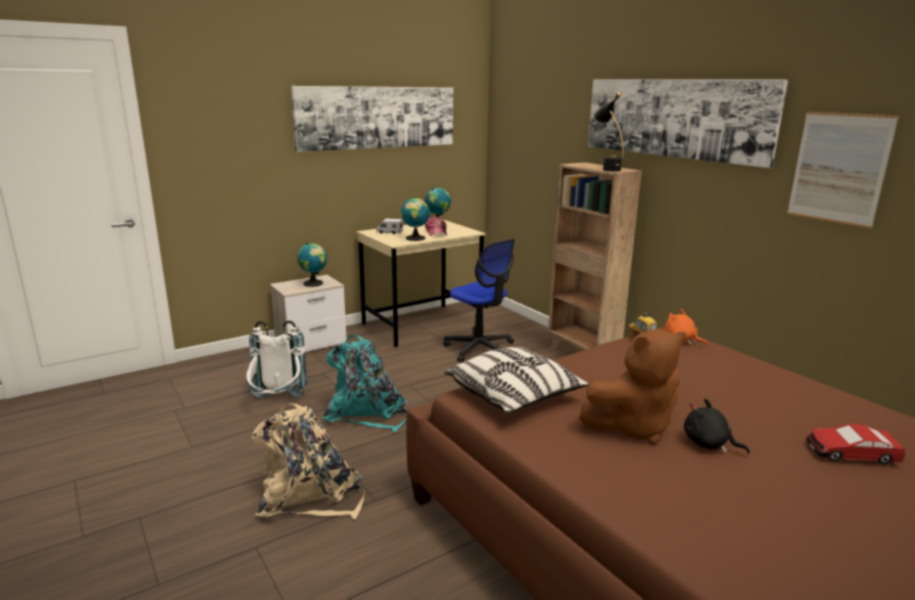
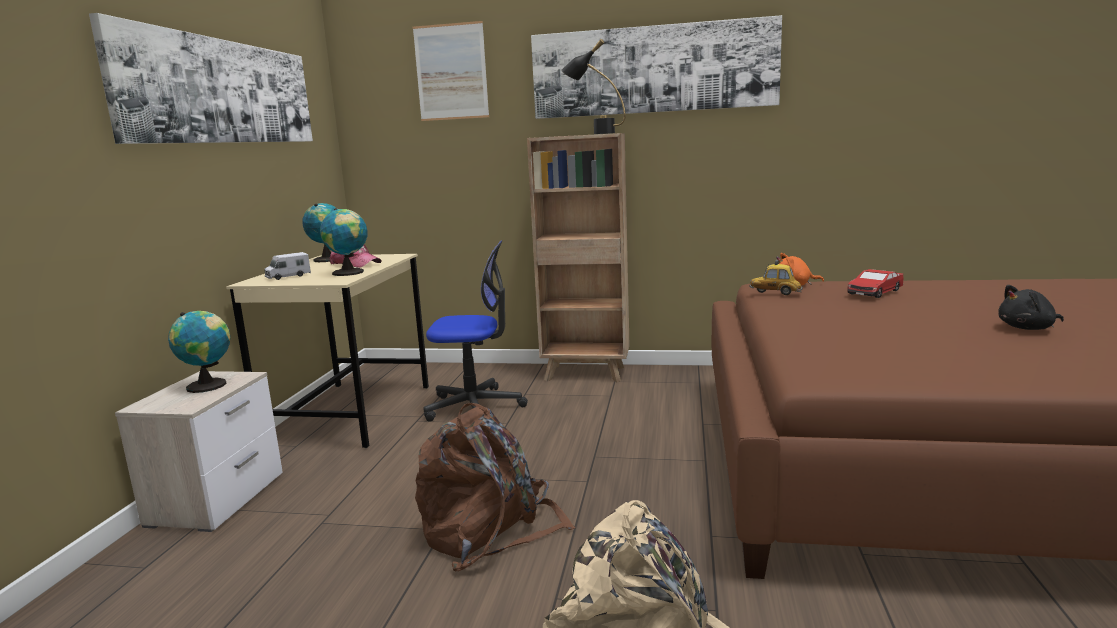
camera: 45 degrees left, 5 degrees down
(277, 404) = (334, 599): white backpack -> none
(366, 412) = (490, 531): turquoise backpack -> brown backpack
(514, 396) = (846, 360): pillow -> none
(632, 427) = (970, 340): brown plush toy -> none
(839, 168) = (844, 95): picture -> picture (451, 72)
(851, 453) = (1072, 302): toy car -> toy car (874, 292)

